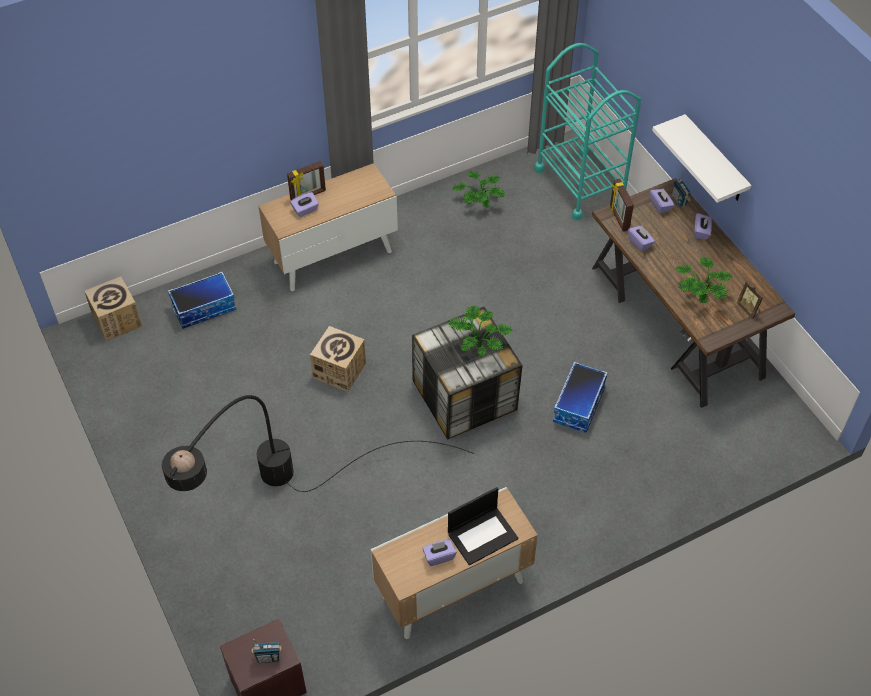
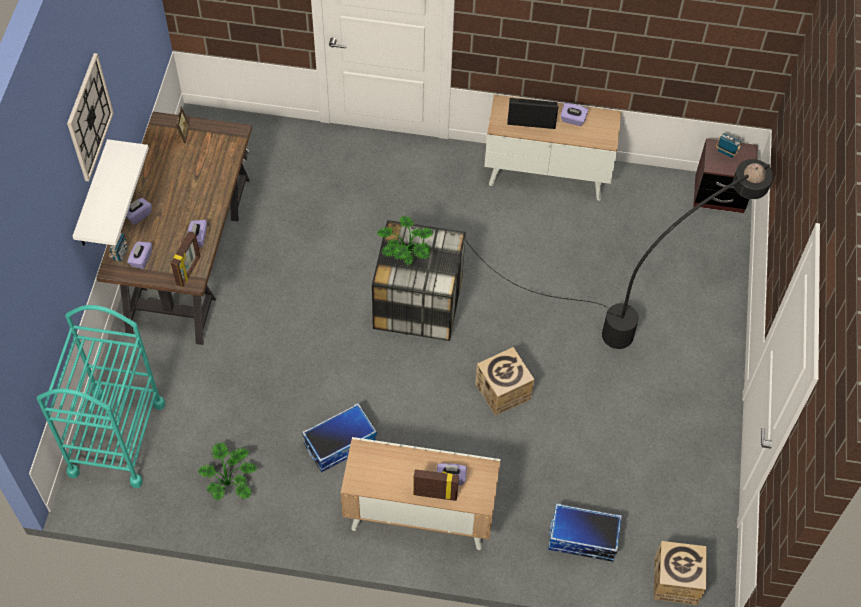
camera: 145 degrees left, 5 degrees up
(579, 405) = (337, 238): storage box -> storage box (340, 443)
(700, 296) = (204, 166): potted plant -> none
(750, 128) = (89, 117): none -> wall clock

